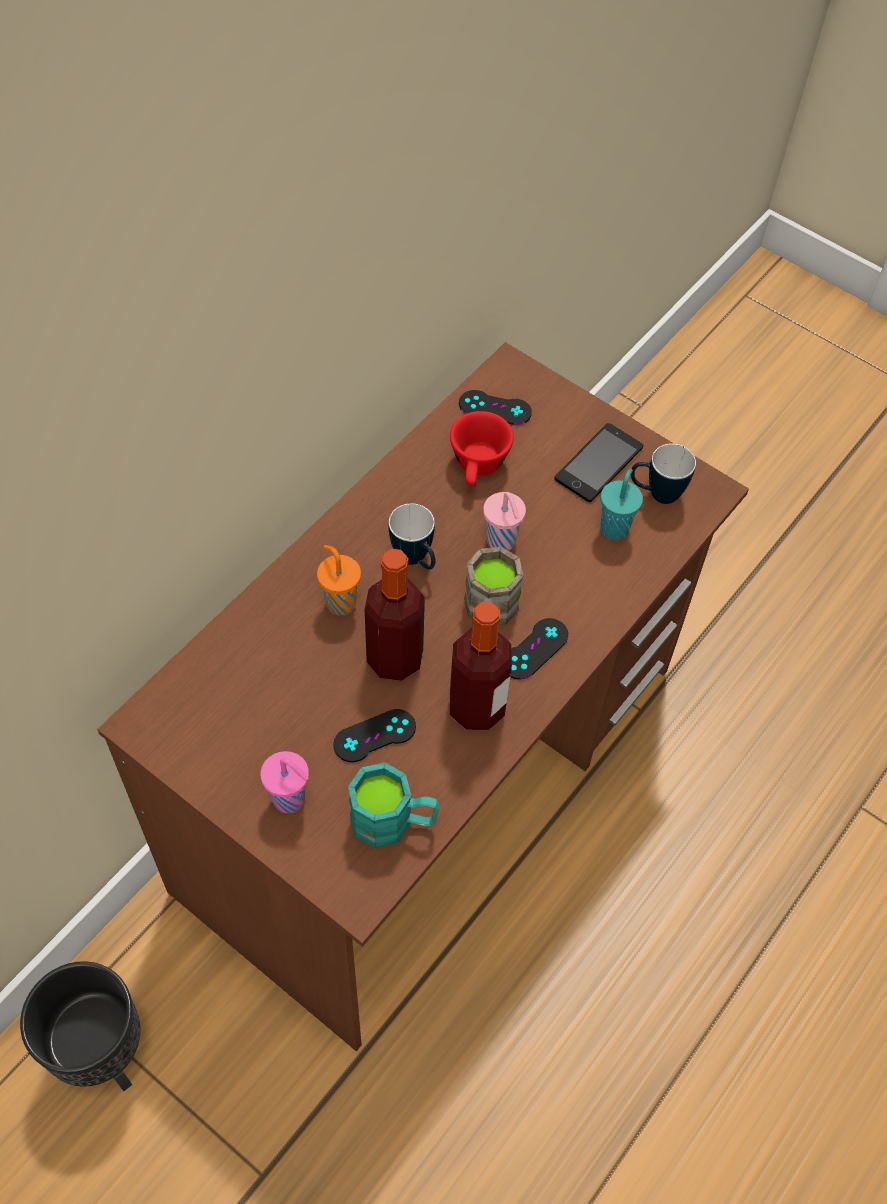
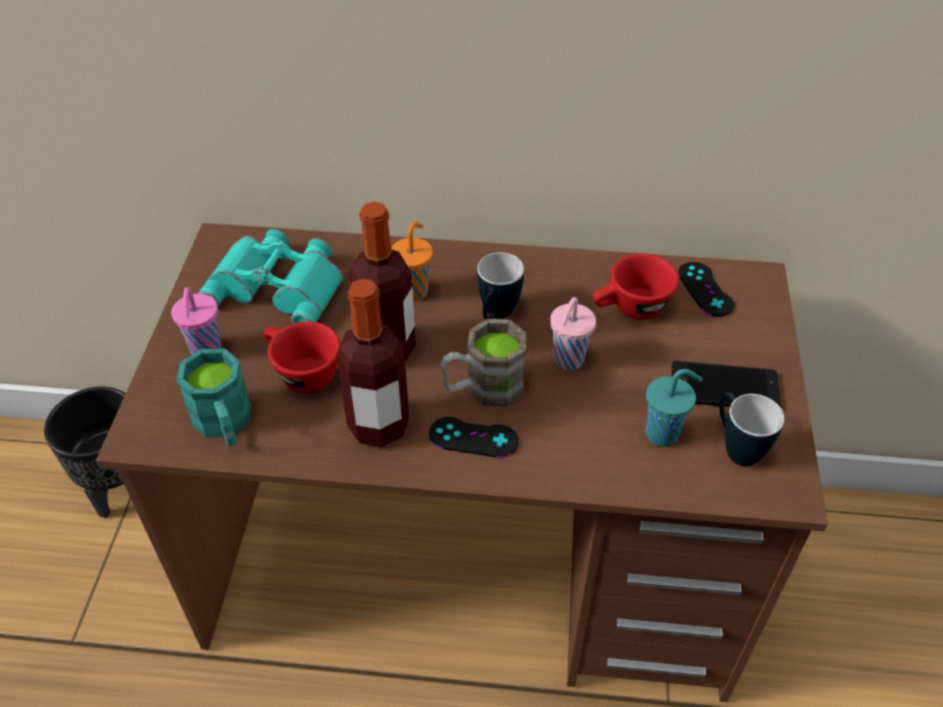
camera: 60 degrees right, 10 degrees down
(248, 702) = (280, 285): none -> turquoise binoculars
(374, 736) = (301, 372): black game controller -> red cup

